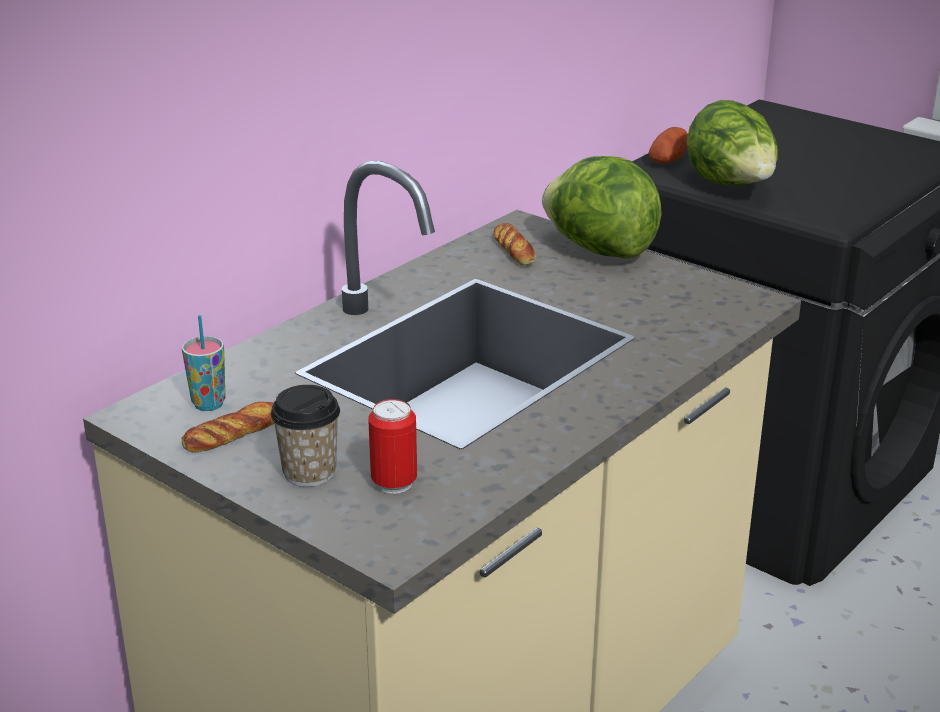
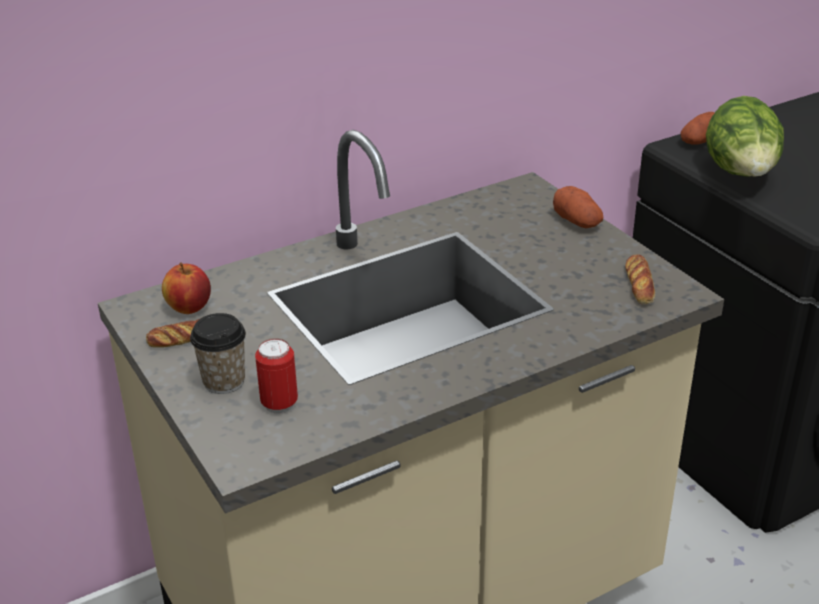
camera: 20 degrees right, 5 degrees up
(209, 404) = (189, 308): cup -> apple
(514, 250) = (505, 210): bread -> bread (639, 284)
(599, 250) = (577, 221): lettuce -> potato

